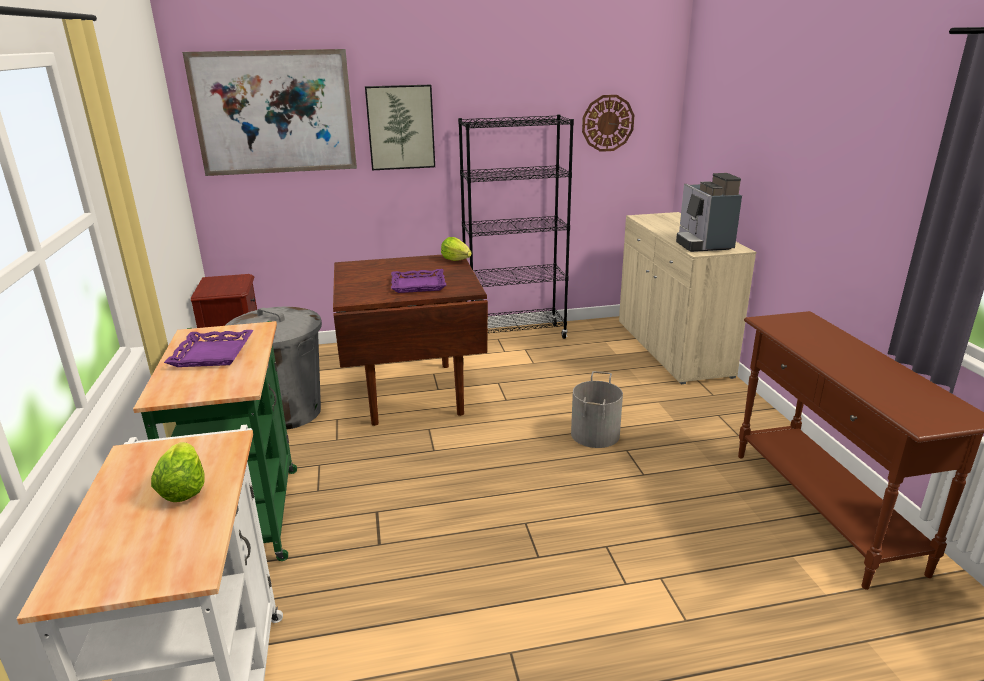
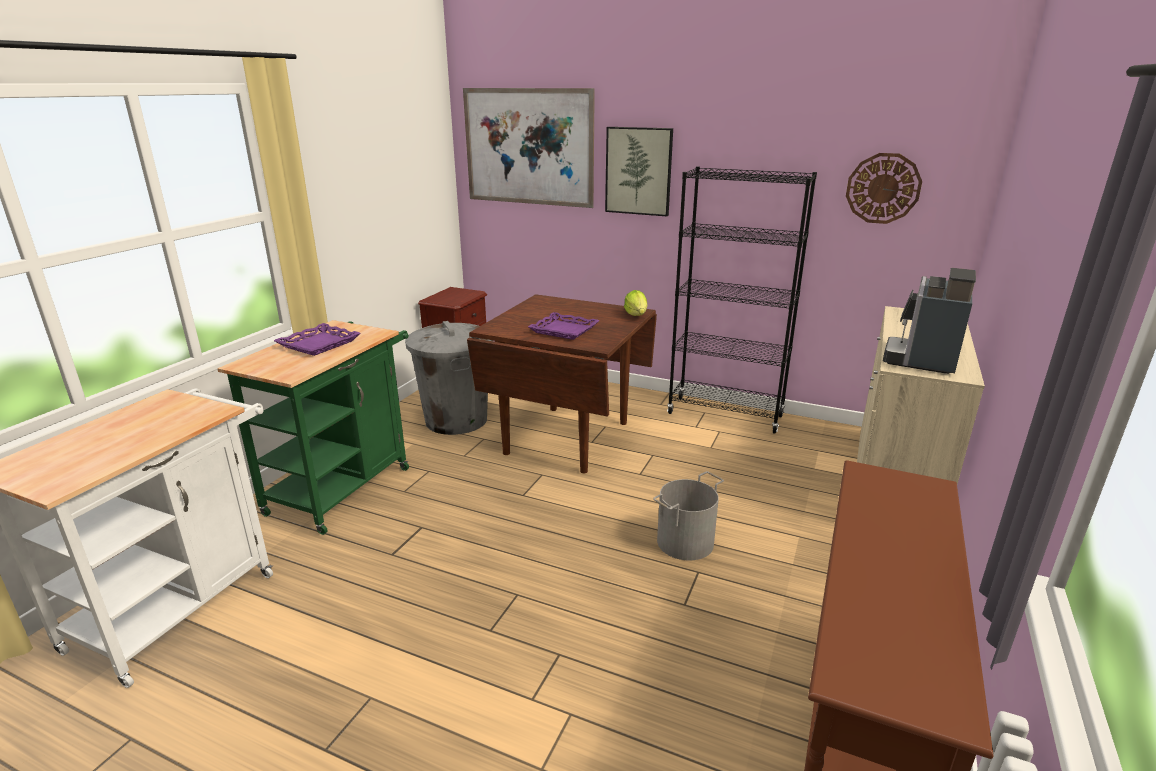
camera: 35 degrees right, 0 degrees up
(183, 489) = (143, 433): lettuce -> none

